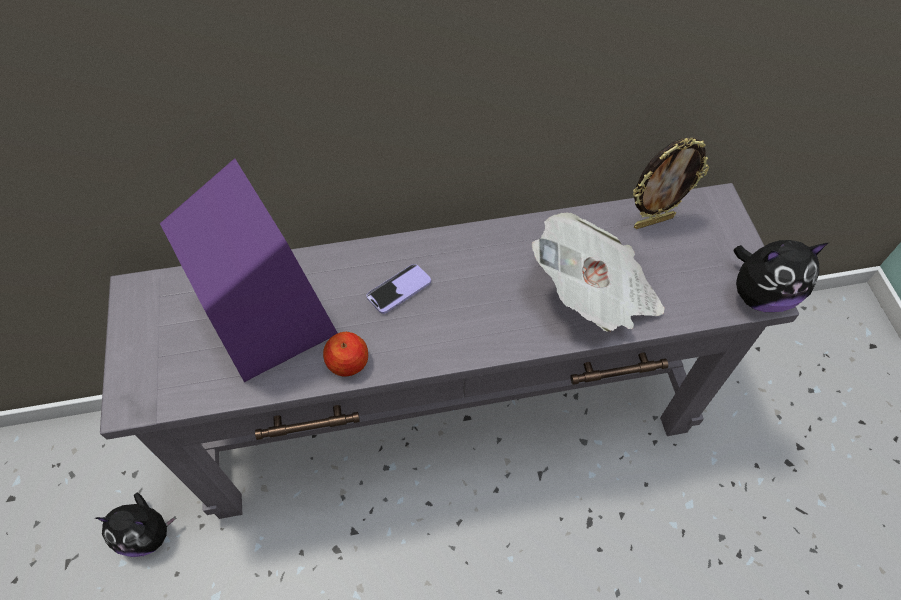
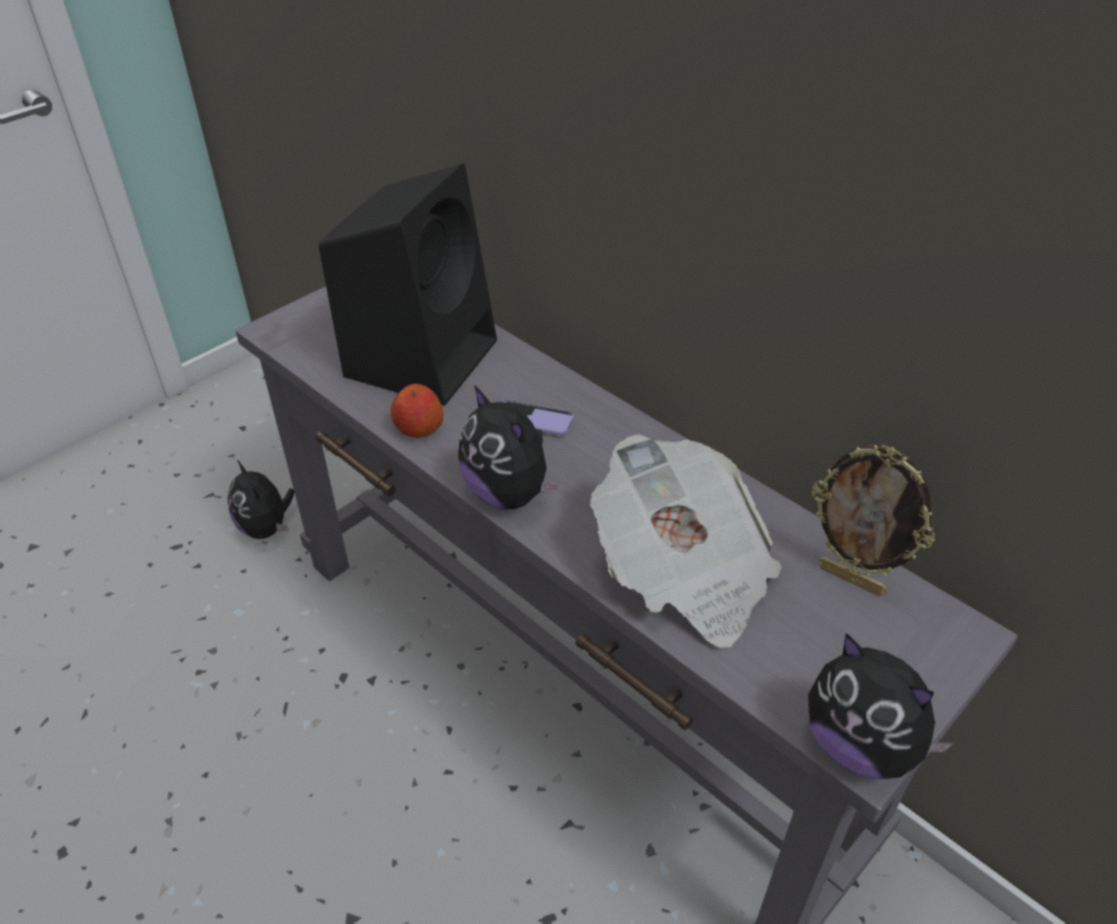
camera: 55 degrees right, 15 degrees down
(267, 317) = (422, 356): purple speaker -> black speaker
(459, 344) = (509, 493): none -> plush toy

